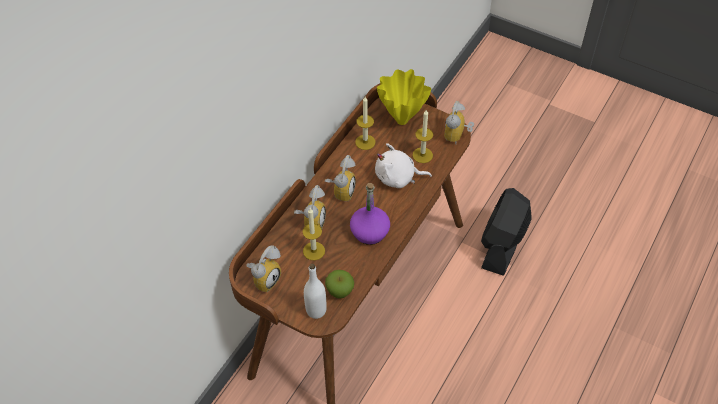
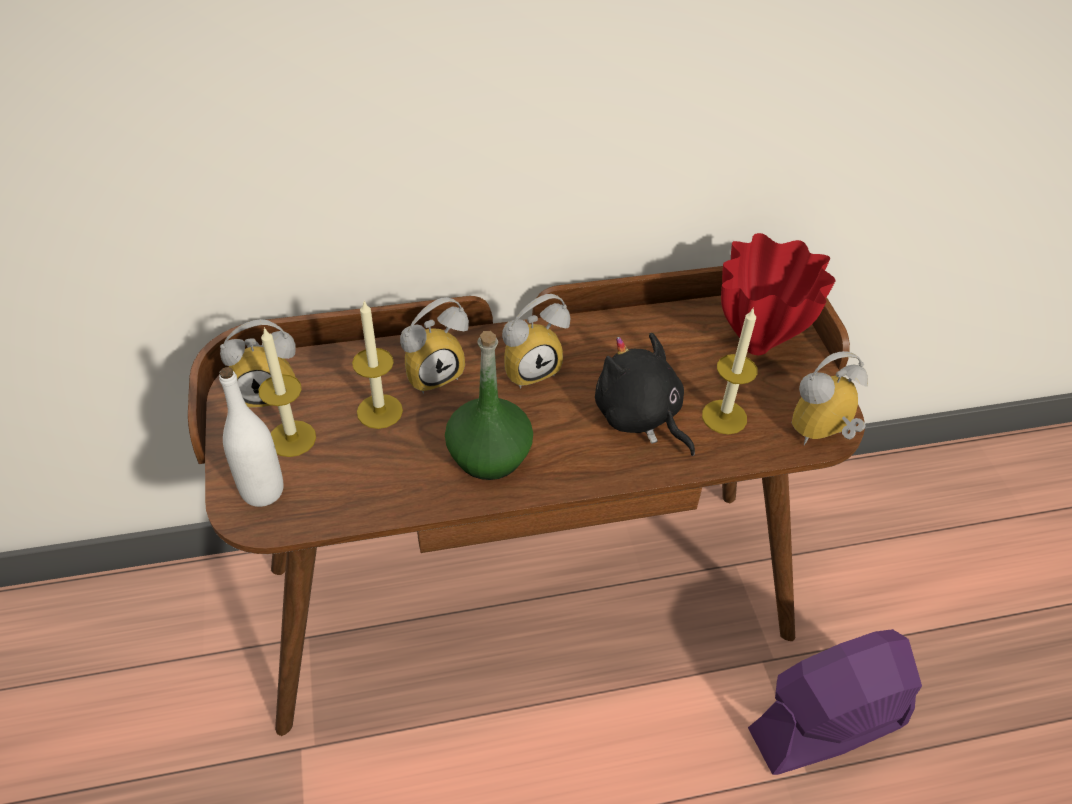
camera: 45 degrees right, 5 degrees down
(340, 292) = (329, 496): apple -> none
(365, 142) = (657, 333): candle -> candle (292, 438)
(370, 232) = (489, 455): purple bottle -> green bottle
(398, 178) = (640, 417): white plush toy -> black plush toy
(402, 120) = (758, 346): yellow vase -> red vase
(502, 245) = (825, 727): black fan -> purple fan

